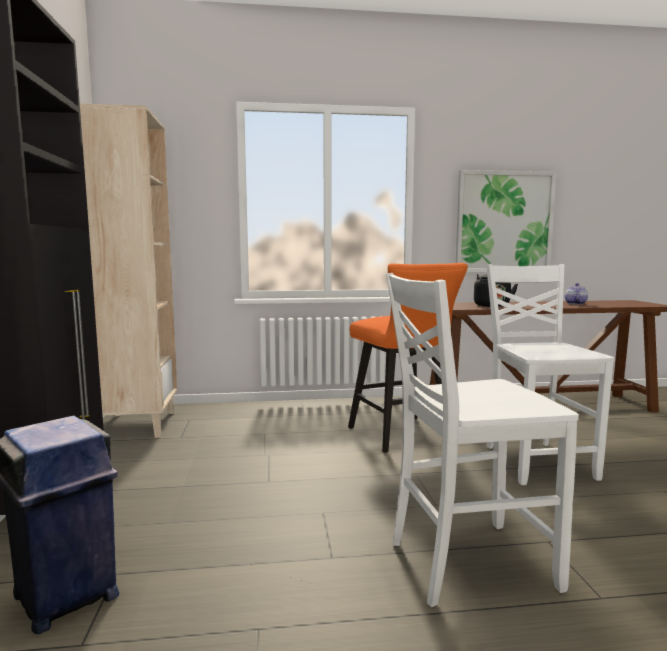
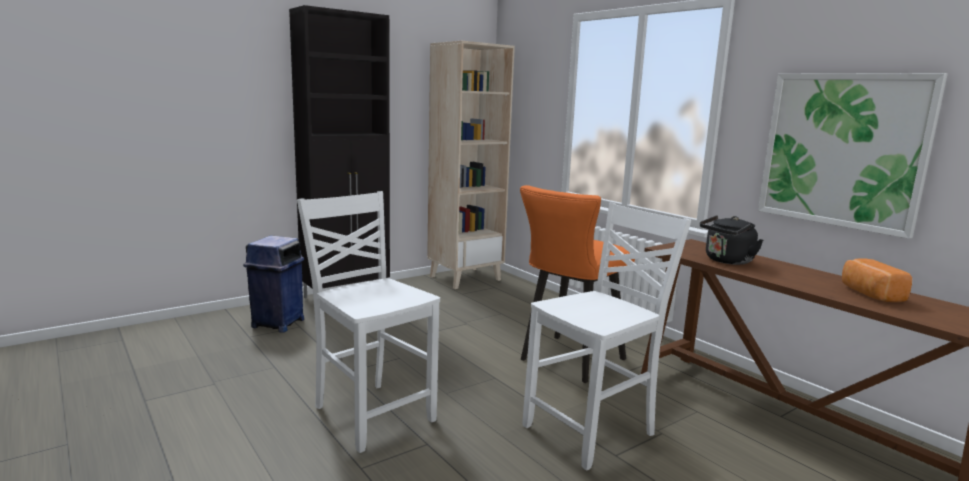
camera: 60 degrees right, 5 degrees up
(575, 303) = (869, 294): teapot -> bread

